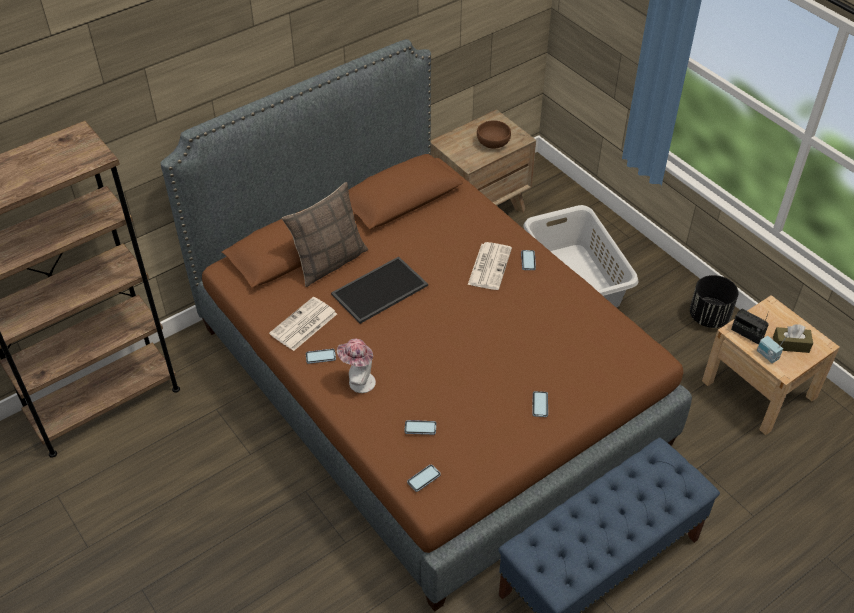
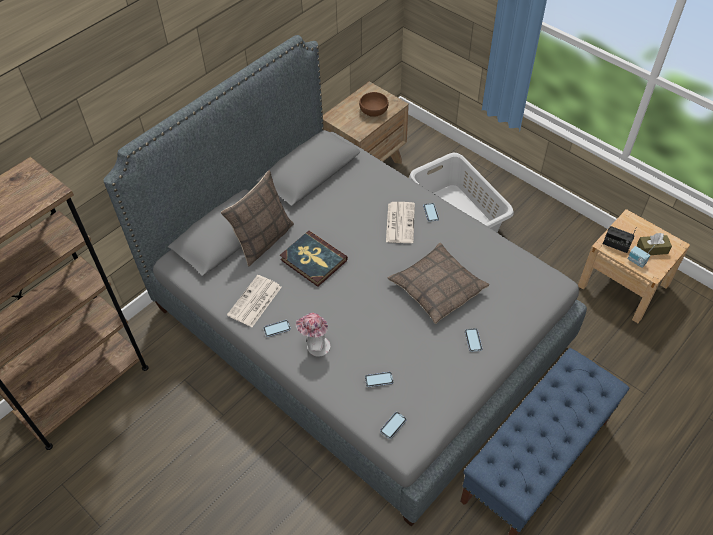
camera: 10 degrees left, 5 degrees up
(380, 291) = (313, 260): tray -> book
(425, 384) = (356, 327): brown bed -> grey bed
(513, 342) = (437, 288): none -> pillow
(709, 317) = (570, 230): black planter -> none

